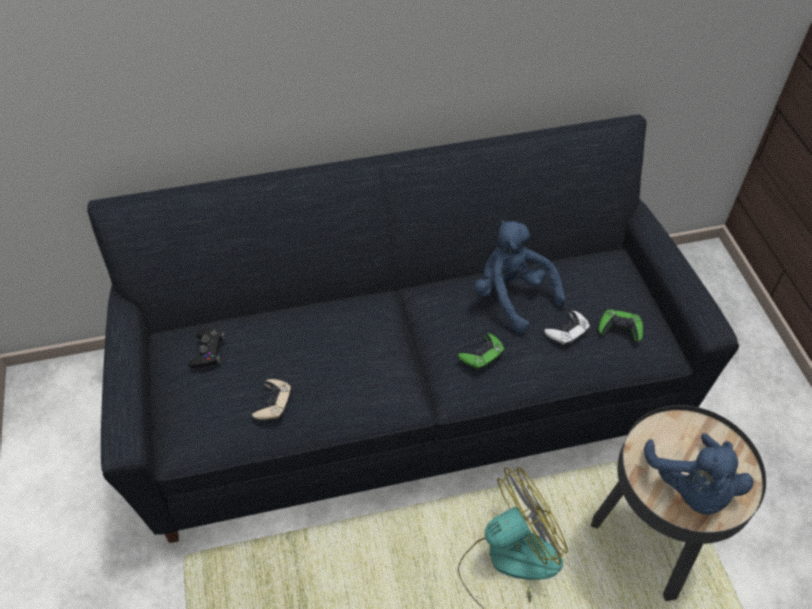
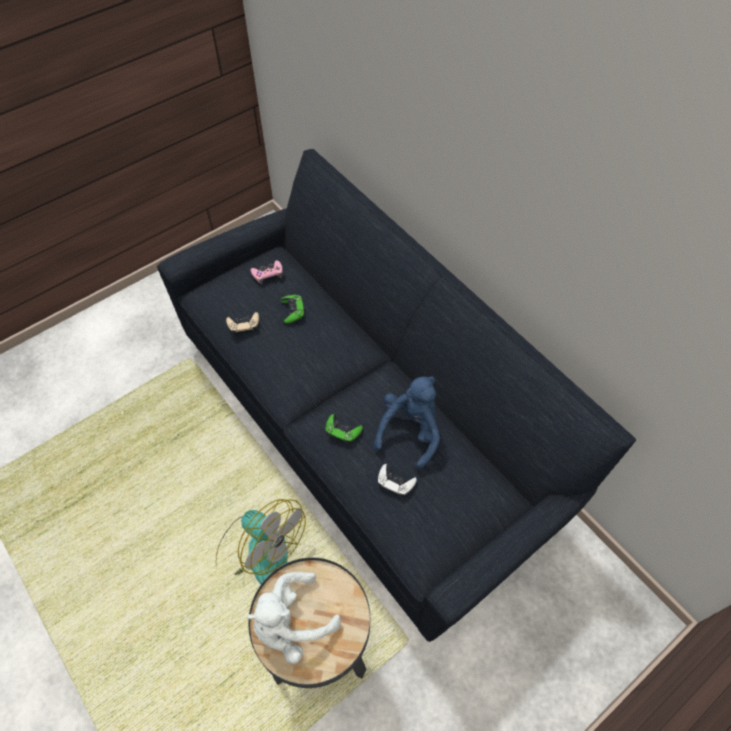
camera: 65 degrees right, 5 degrees up
(208, 351) = (268, 274): black game controller -> pink game controller
(620, 328) = (420, 521): green game controller -> green game controller (292, 311)
(691, 488) = (292, 623): blue plush toy -> white plush toy

